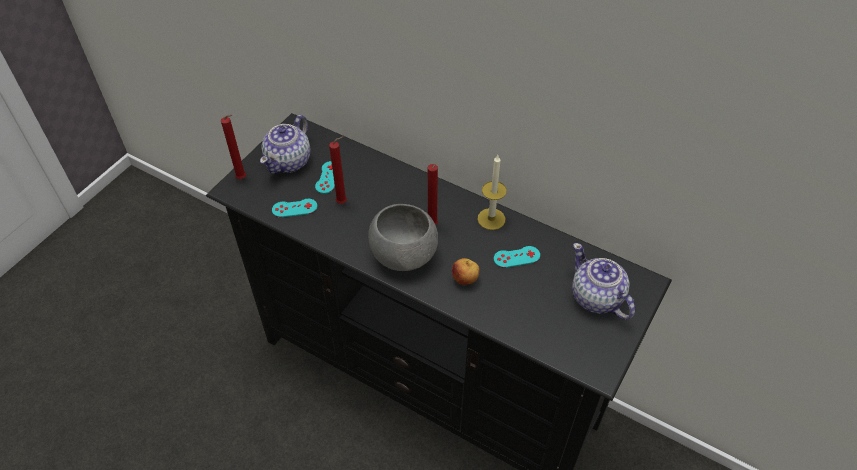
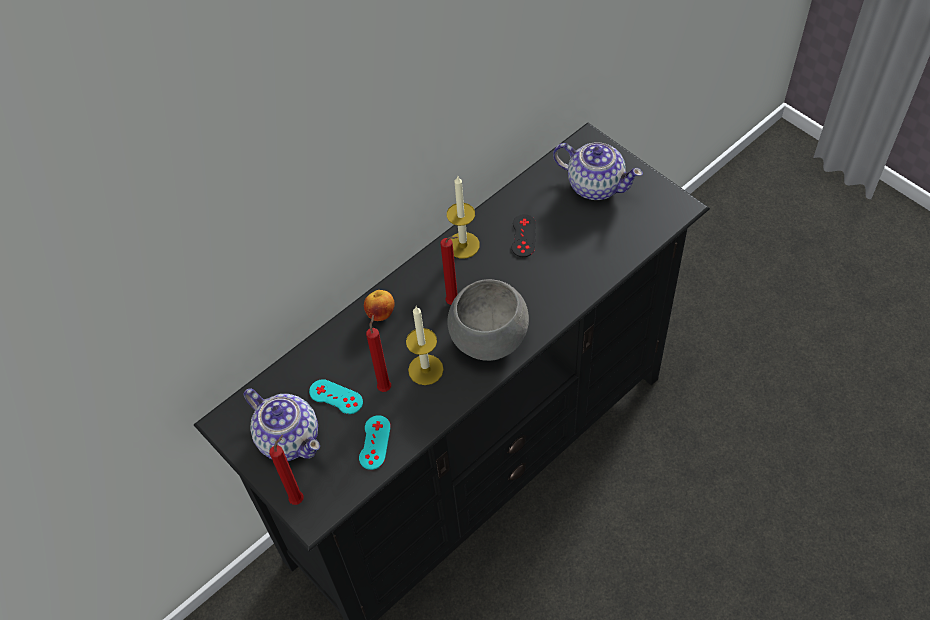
camera: 70 degrees left, 5 degrees up
(364, 222) = (425, 369): none -> candle
(465, 280) = (540, 288): apple -> apple (381, 313)
(516, 257) = (523, 236): turquoise game controller -> black game controller
(596, 298) = (595, 184): teapot -> teapot turned 135 degrees counterclockwise

